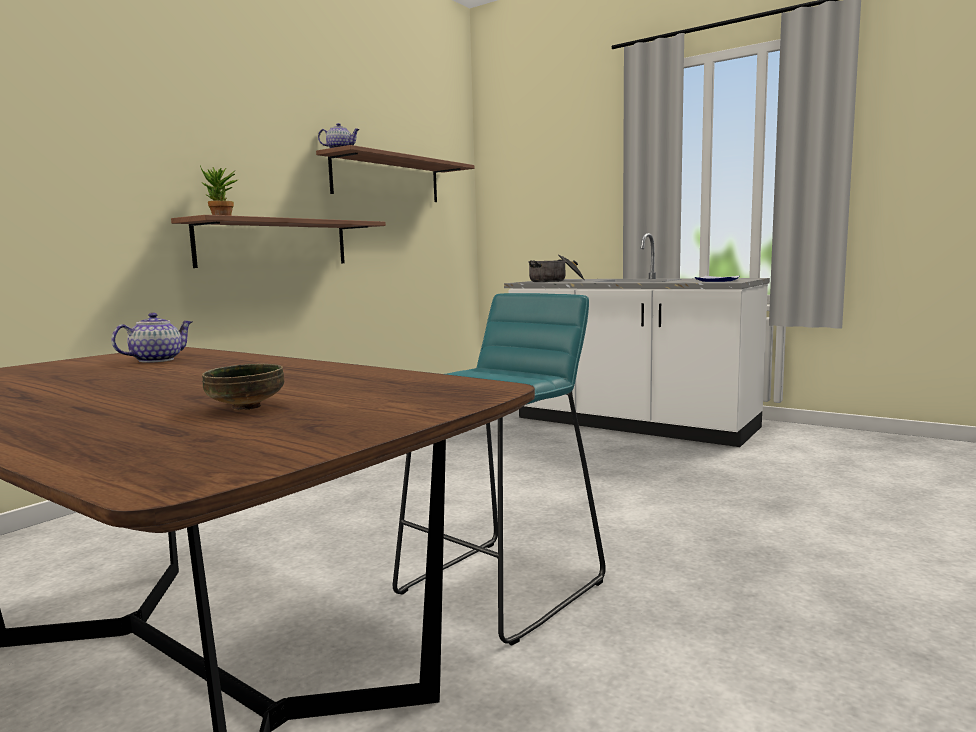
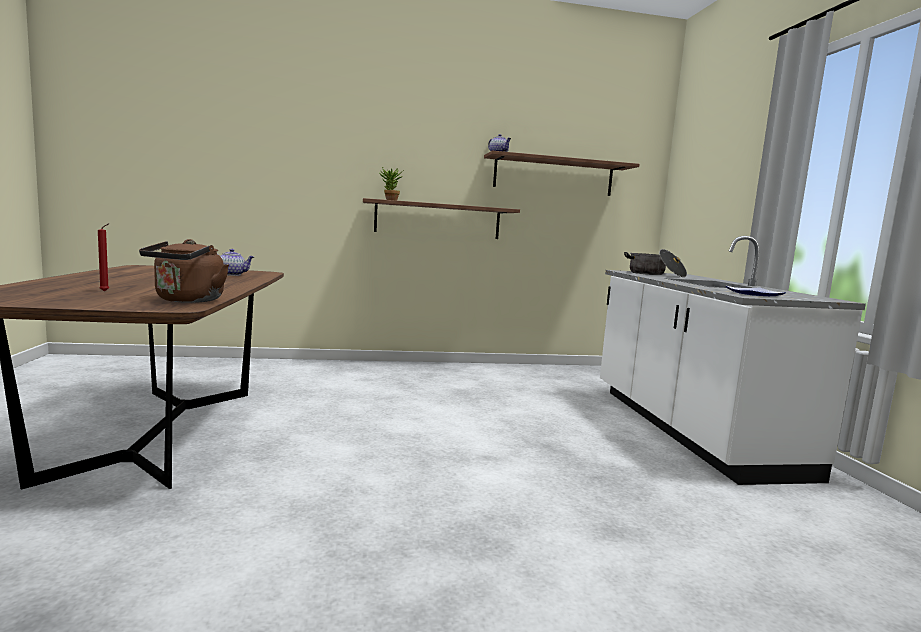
camera: 45 degrees right, 0 degrees up
(247, 407) = (106, 291): bowl -> red candle
(424, 384) = (187, 300): none -> brown kettle
(502, 587) = (315, 467): turquoise stool -> none

